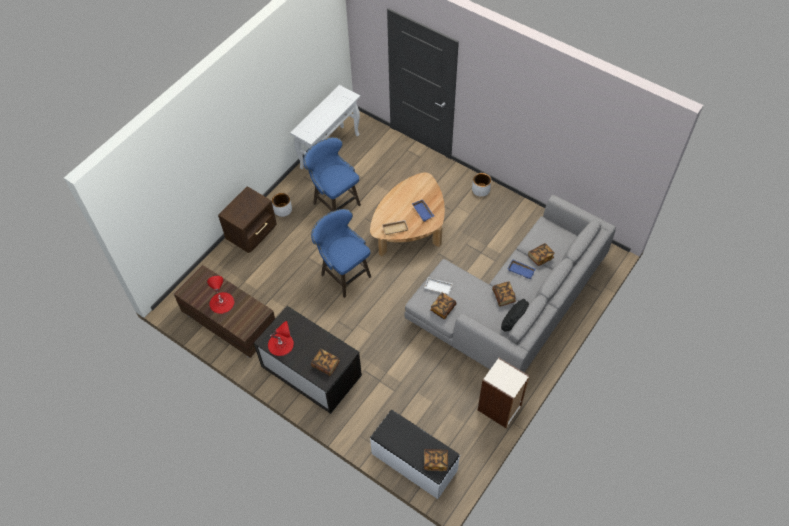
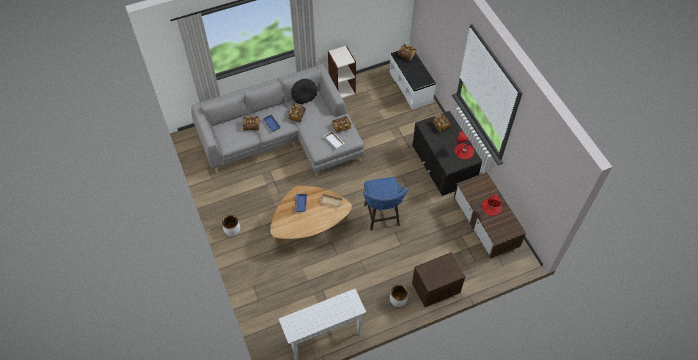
camera: 150 degrees left, 0 degrees up
(335, 203) = (352, 281): blue stool -> none

